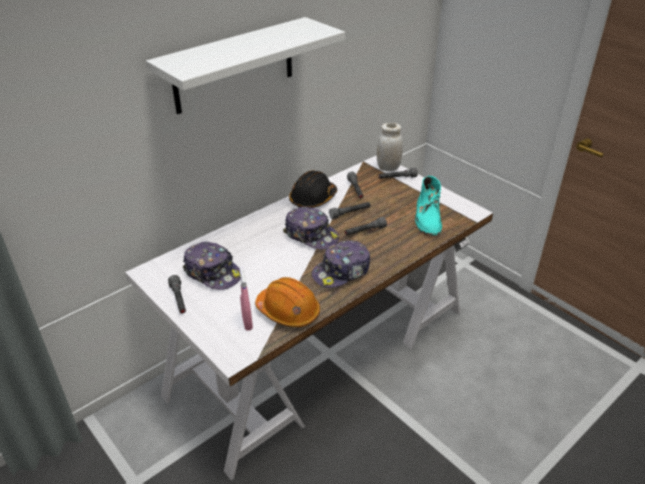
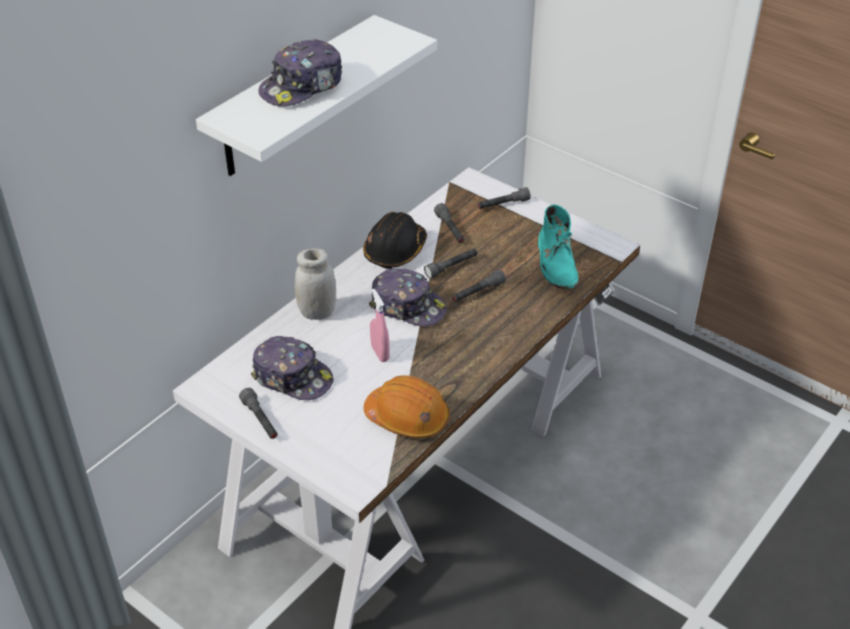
camera: 10 degrees left, 5 degrees up
(247, 323) = (360, 439): pink spray bottle -> pink spray bottle (380, 353)
(342, 272) = (462, 355): cap -> cap (302, 86)
(388, 168) = (487, 189): white jar -> white jar (317, 312)

